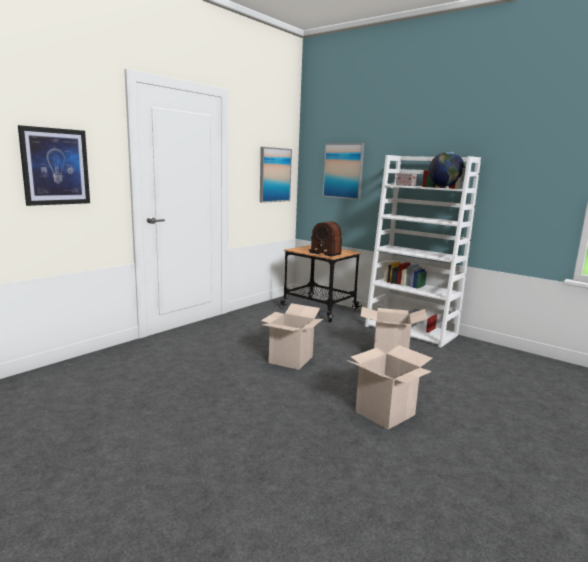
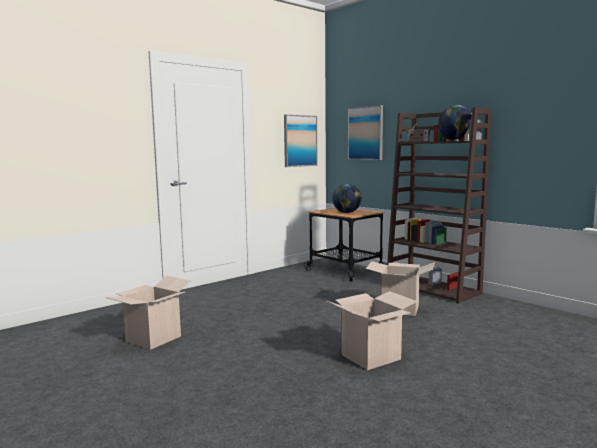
camera: 10 degrees right, 5 degrees down
(55, 166) = (86, 136): picture -> none
(290, 360) = (297, 312): cardboard box -> cardboard box (153, 339)
(325, 252) = (346, 213): radio -> globe
(411, 331) = (433, 289): white bookcase -> brown bookcase

